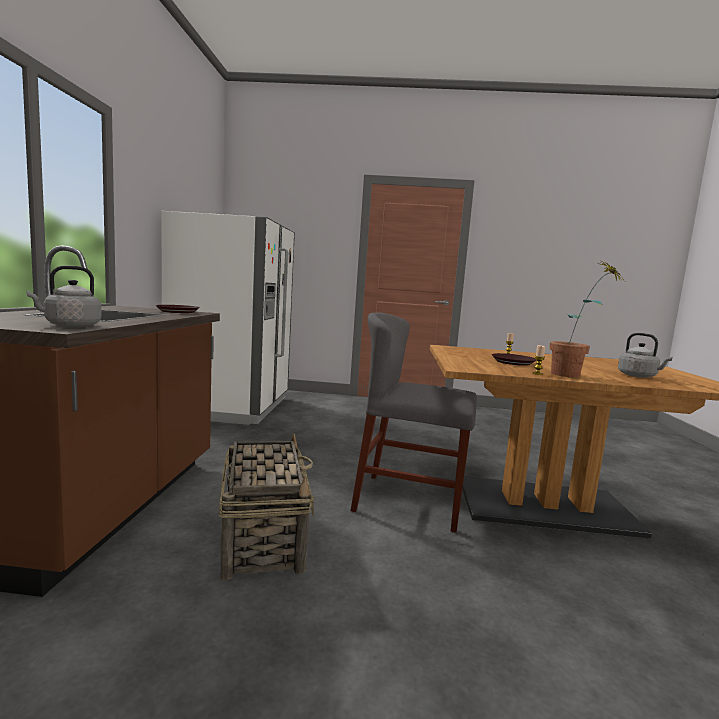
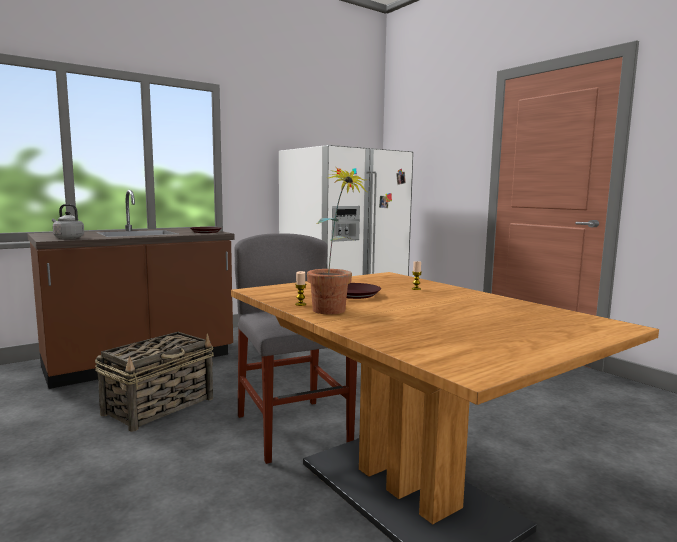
camera: 50 degrees right, 0 degrees up
(639, 376) = (430, 330): grey kettle -> none

